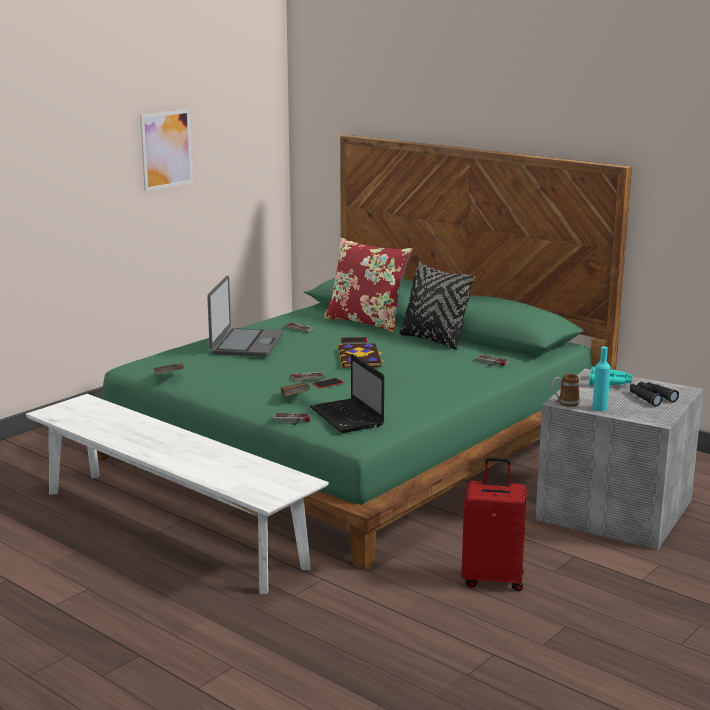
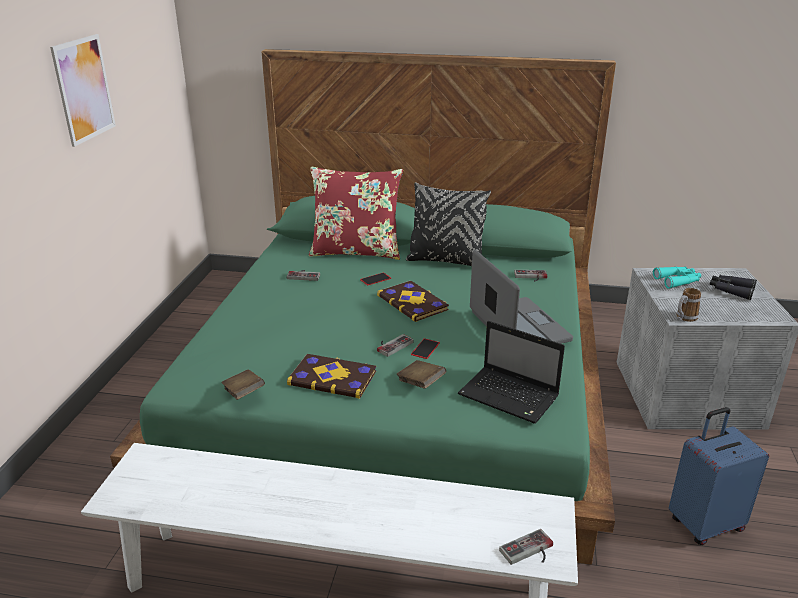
camera: 30 degrees left, 10 degrees up
(237, 383) = (333, 377): none -> book
(246, 344) = (279, 315): laptop -> laptop (518, 327)
(291, 420) = (461, 421): game controller -> game controller (529, 552)
(493, 579) = (704, 524): red suitcase -> blue suitcase
(599, 408) = (718, 316): turquoise bottle -> none

